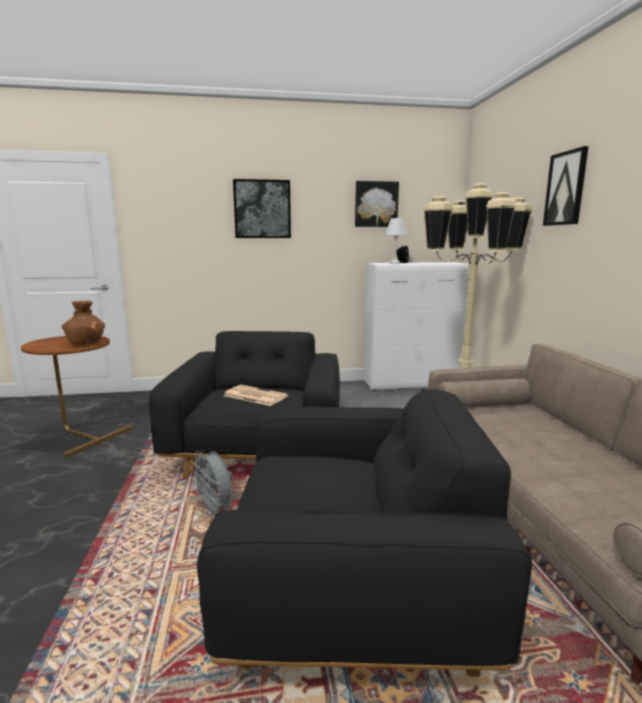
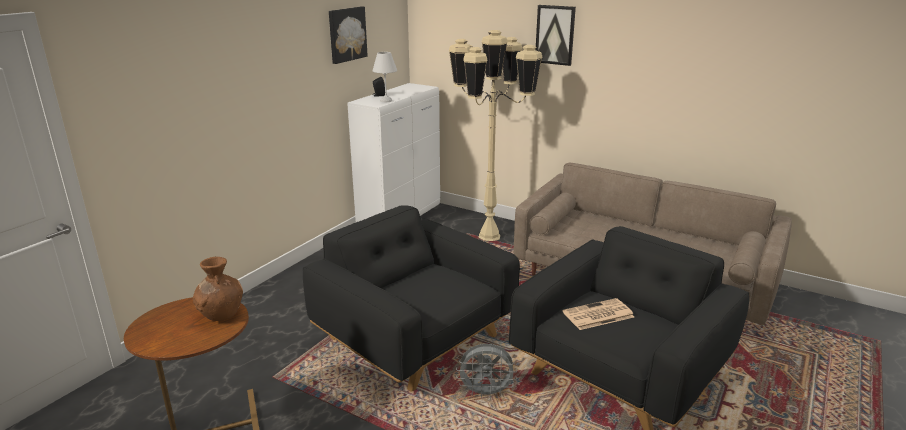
camera: 50 degrees left, 10 degrees up
(254, 396) = (430, 286): newspaper -> newspaper (597, 315)
(262, 209) = (245, 61): picture -> none

